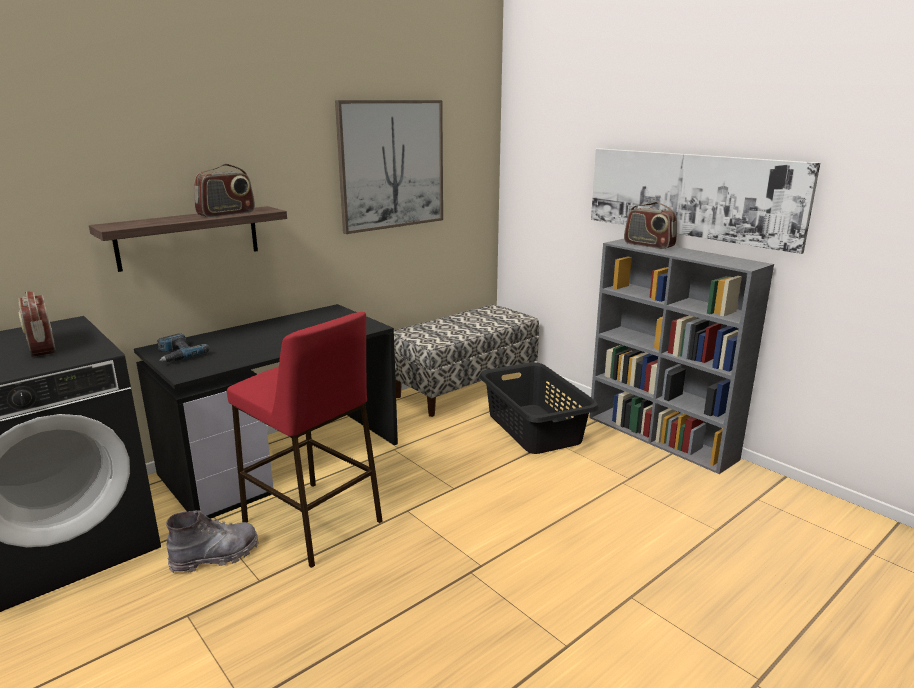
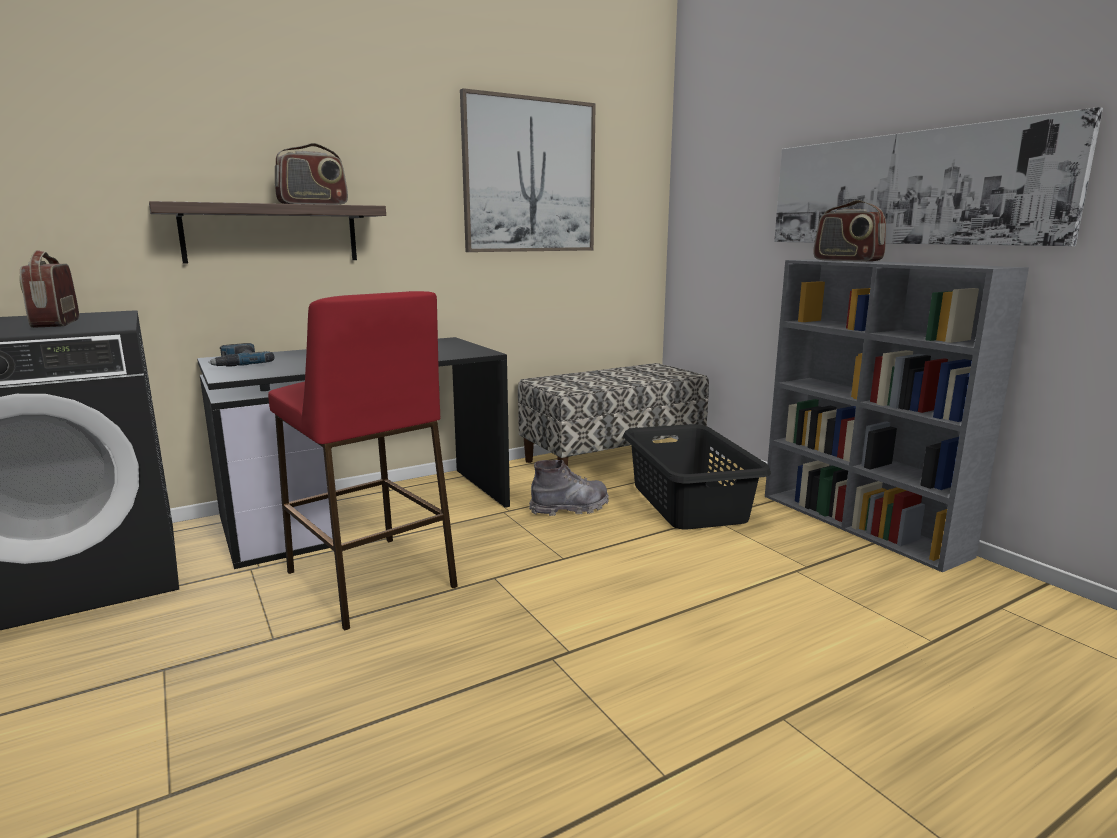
camera: 10 degrees right, 5 degrees down
(216, 556) = (236, 606): grey boot -> grey boot (570, 508)

